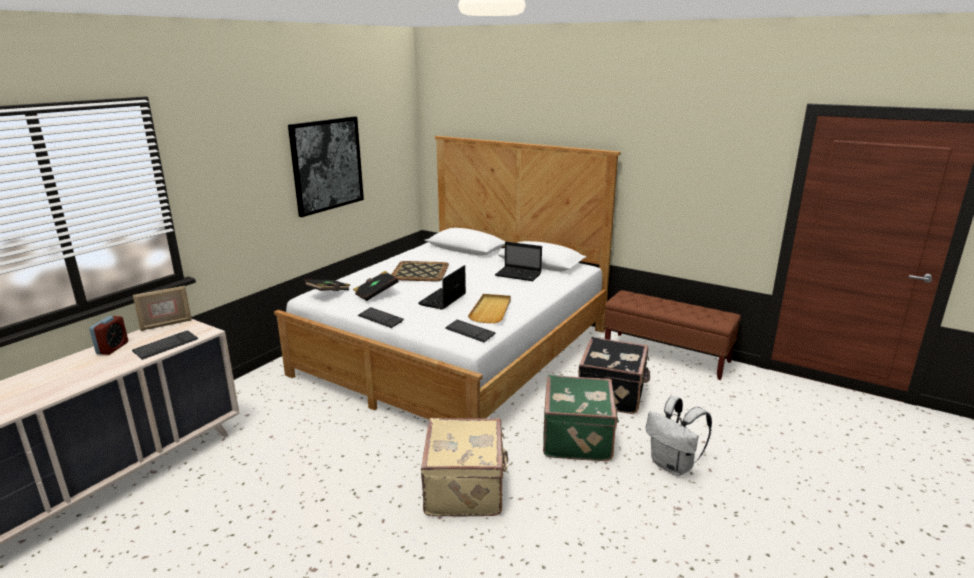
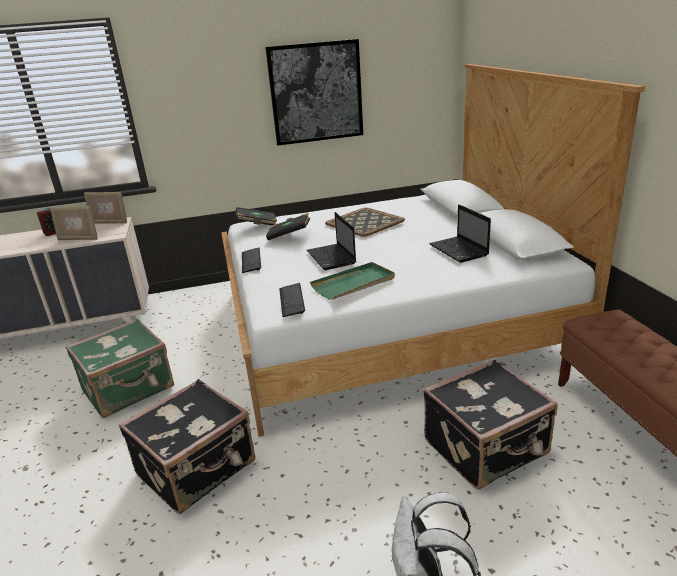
camera: 45 degrees right, 5 degrees up
(166, 346) = (78, 239): keyboard -> picture frame
(442, 300) = (332, 258): laptop -> laptop turned 90 degrees counterclockwise
(466, 488) = (198, 469): beige suitcase -> black suitcase
(491, 310) = (354, 283): beige tray -> green tray
(579, 438) = (368, 481): green suitcase -> green suitcase (129, 389)

